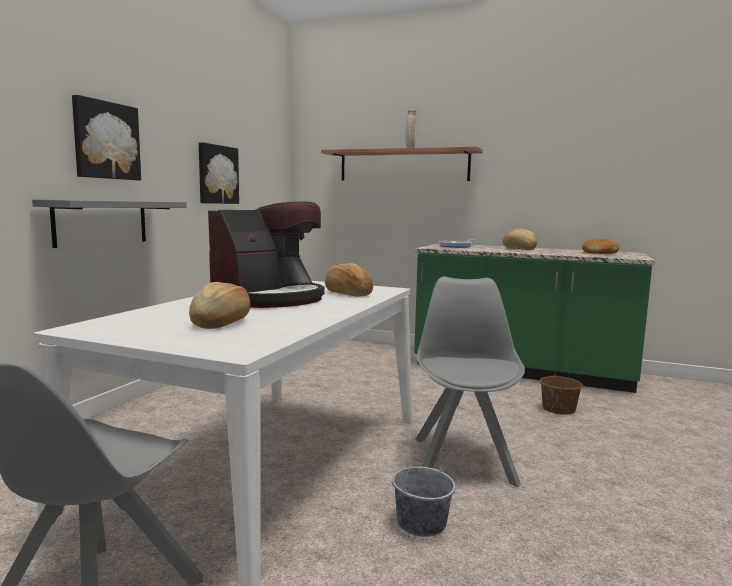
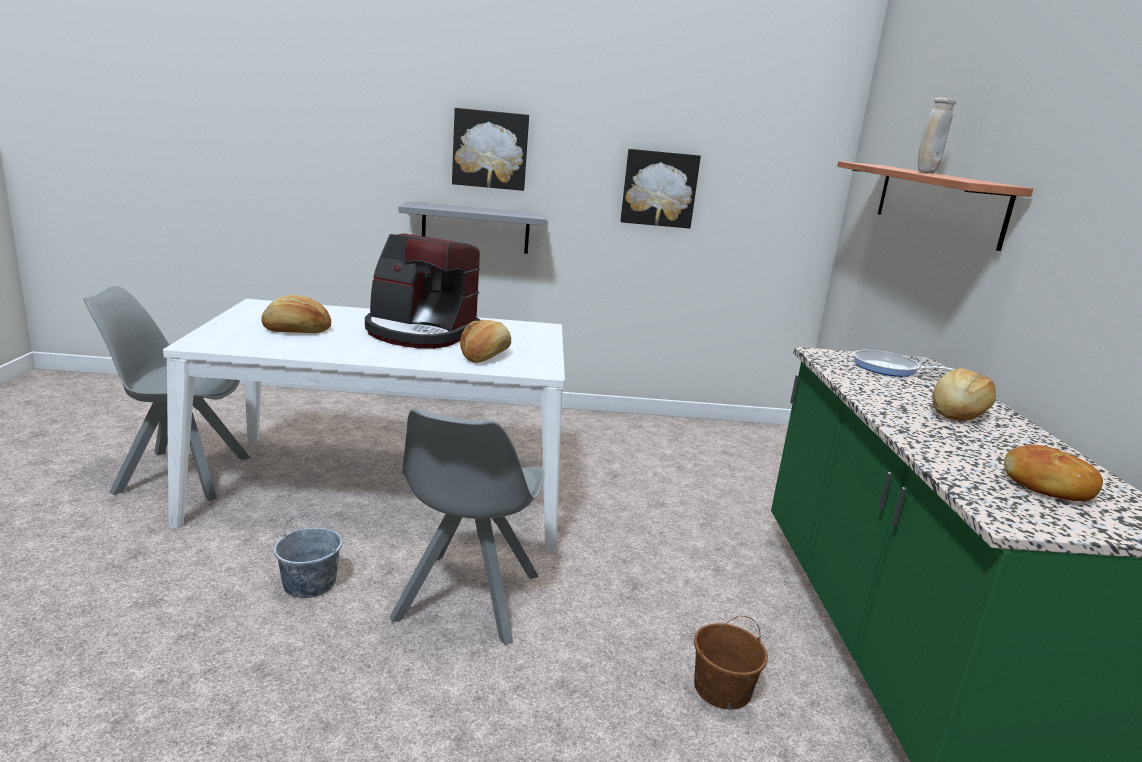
camera: 65 degrees right, 10 degrees up
(463, 459) = (466, 599): grey chair -> grey chair turned 120 degrees clockwise

